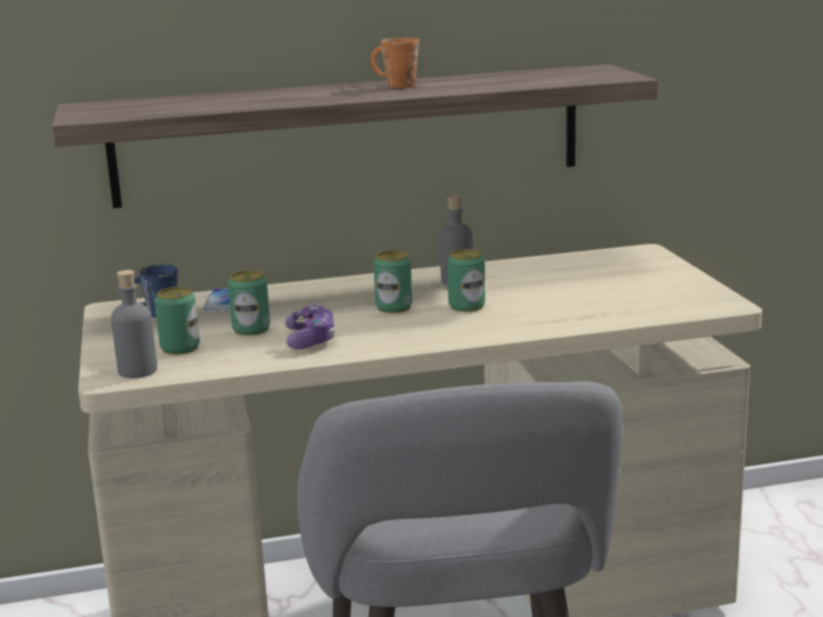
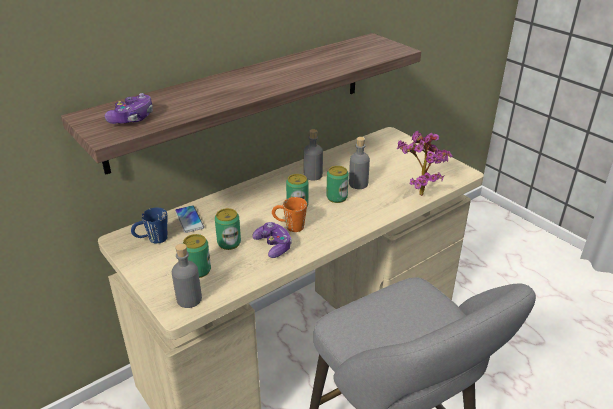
camera: 25 degrees left, 15 degrees up
(134, 109) = (132, 118): none -> game controller
(393, 85) = (276, 69): orange mug -> orange mug (289, 226)
(519, 297) = (358, 184): none -> grey bottle
(612, 316) = (418, 192): none -> potted plant

